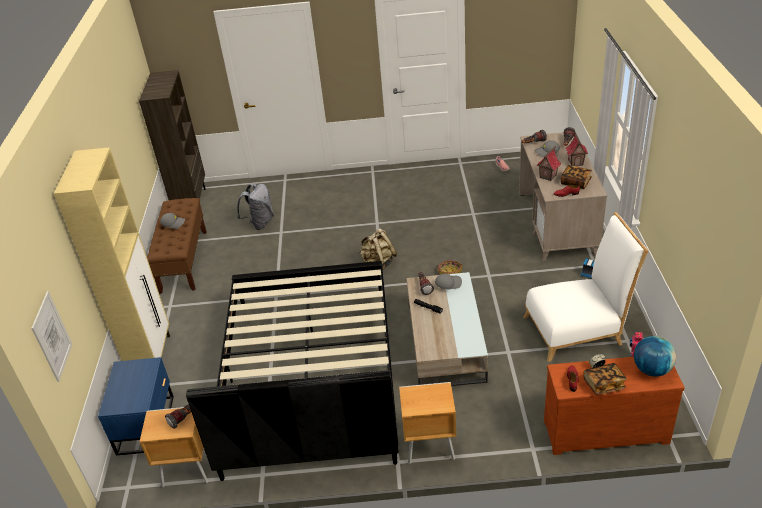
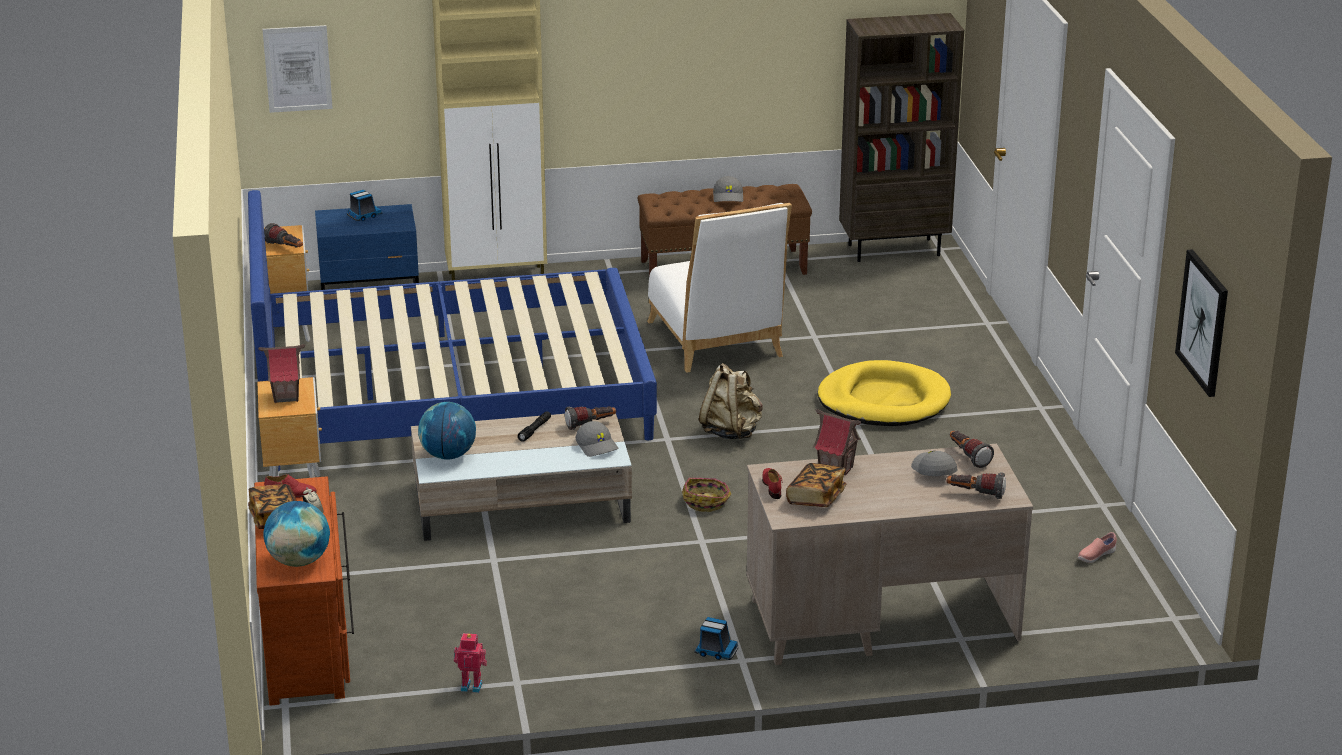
camera: 80 degrees right, 10 degrees down
(122, 386) = (364, 216): none -> toy truck
(260, 223) = (839, 315): grey backpack -> none
(309, 375) = (452, 394): black bed -> blue bed
(356, 213) = (883, 400): none -> yellow dog bed
(455, 343) = (448, 455): none -> globe
(520, 41) = (1203, 322): none -> picture
(575, 163) = (893, 501): toy house -> toy house (286, 397)
(578, 329) = (550, 631): white chair -> white chair (717, 343)

